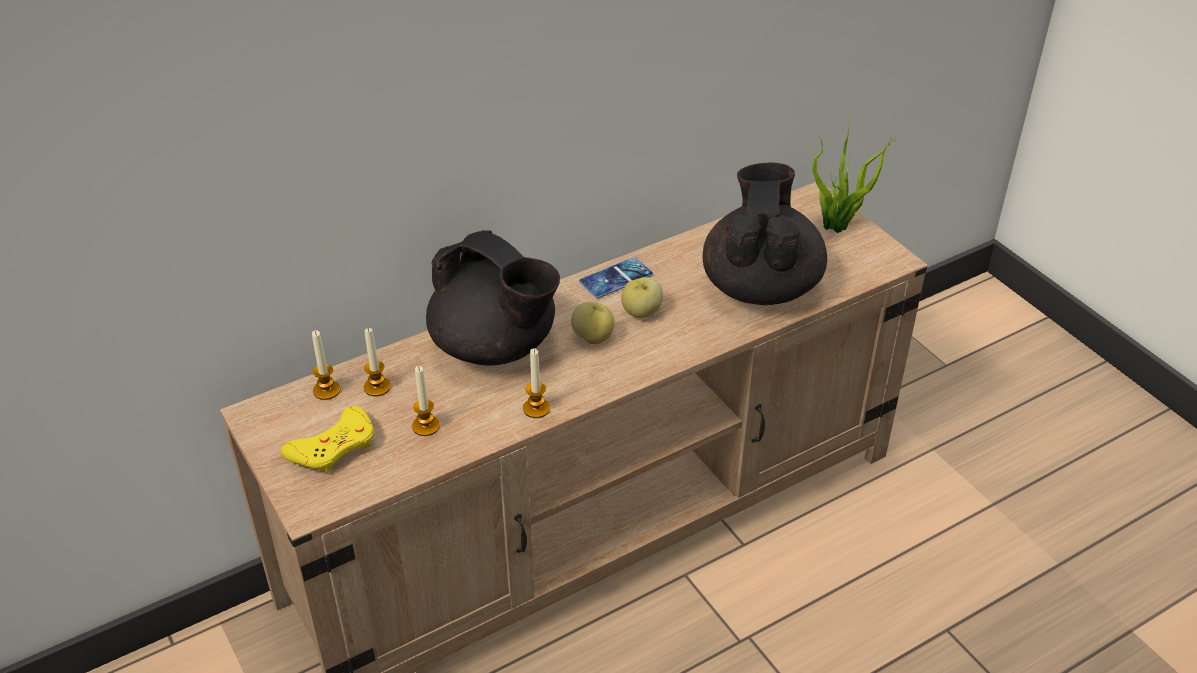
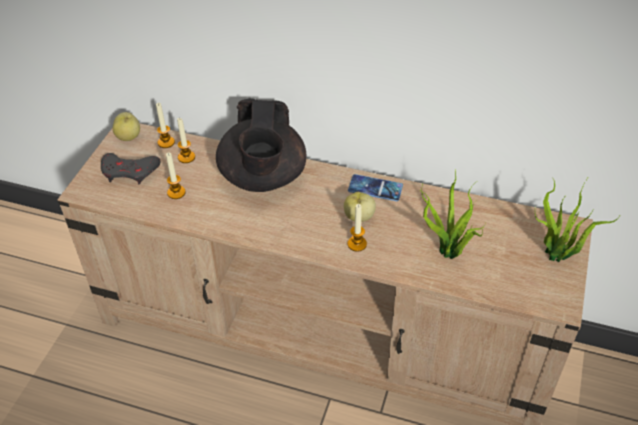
camera: 50 degrees right, 5 degrees up
(334, 447) = (129, 171): yellow game controller -> grey game controller
(536, 408) = (232, 225): candle -> candle (357, 244)
(593, 337) = (314, 210): apple -> apple (129, 136)
(760, 285) = (448, 254): black teapot -> potted plant

